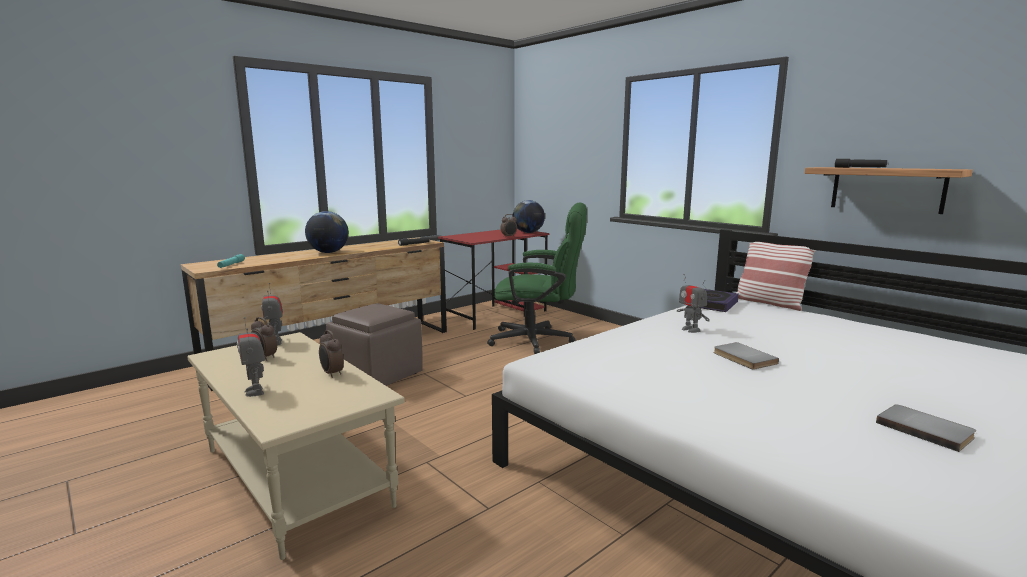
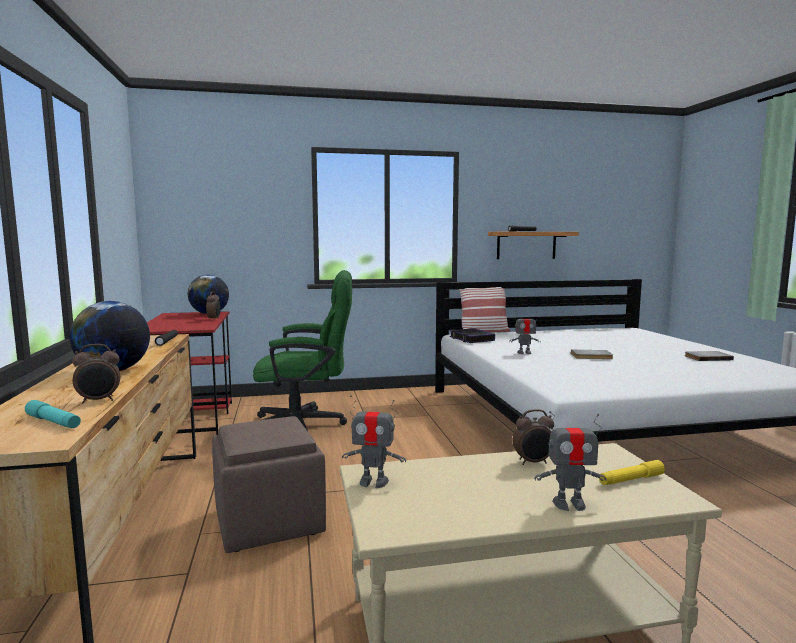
camera: 60 degrees left, 5 degrees down
(264, 358) = (438, 492): alarm clock -> alarm clock (99, 401)
(311, 407) = (631, 479): none -> yellow flashlight
(539, 341) = (306, 425): green office chair -> green office chair turned 45 degrees clockwise

